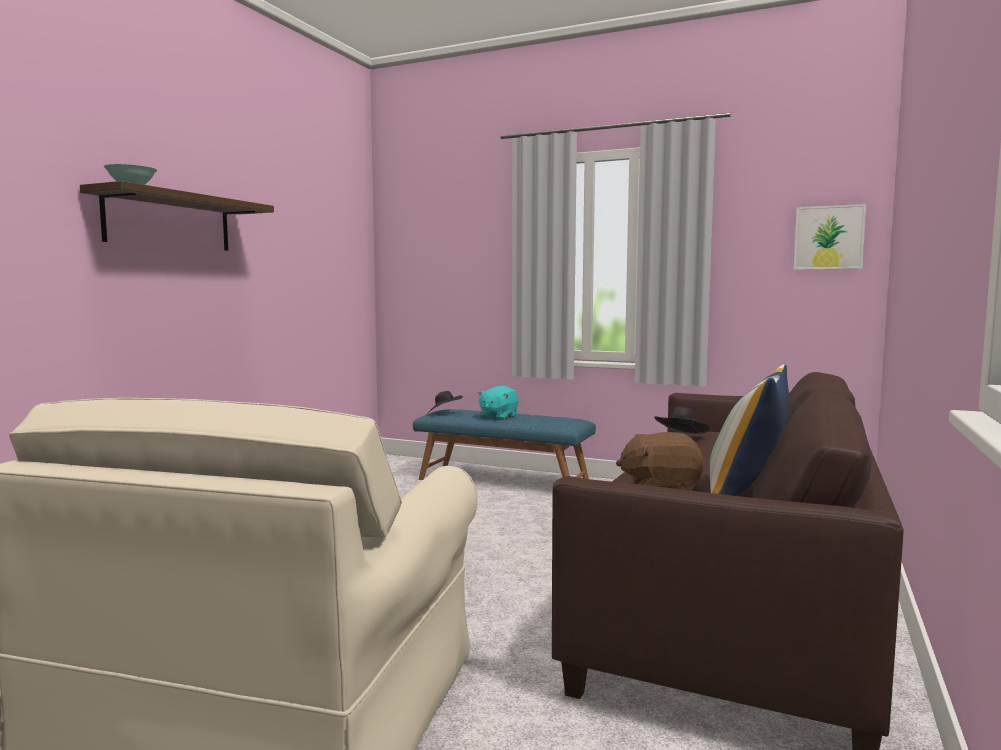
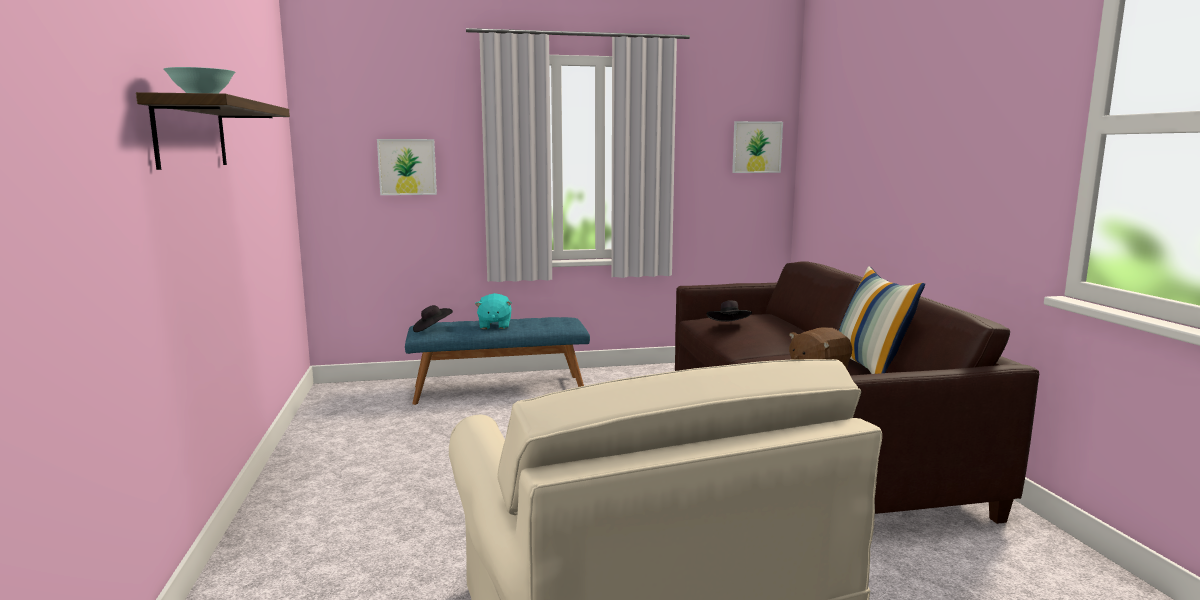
camera: 35 degrees left, 5 degrees up
(455, 266) = (407, 167): none -> picture

